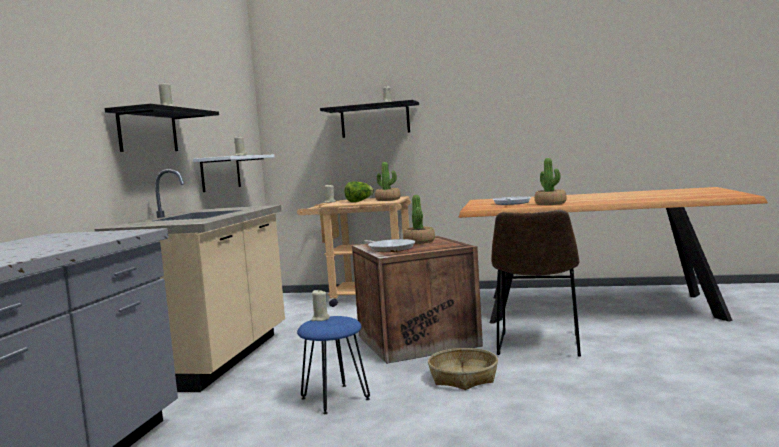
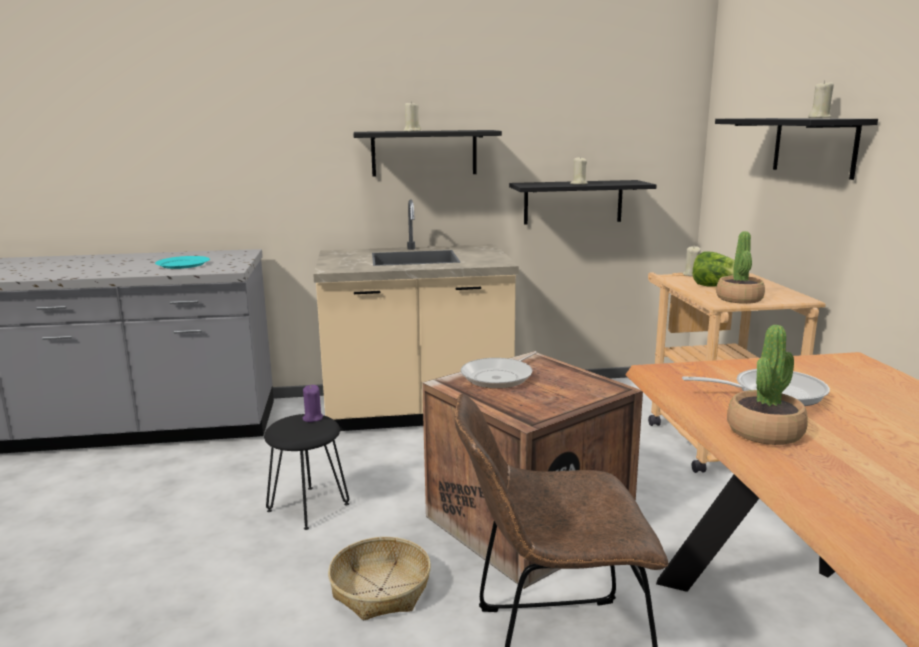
camera: 70 degrees right, 10 degrees up
(69, 240) = (183, 264): none -> turquoise plate
(221, 173) = (573, 202): white shelf -> black shelf
(320, 319) = (312, 418): beige candle -> purple candle
(334, 399) = (308, 507): blue stool -> black stool
(419, 242) = (564, 386): potted plant -> none

